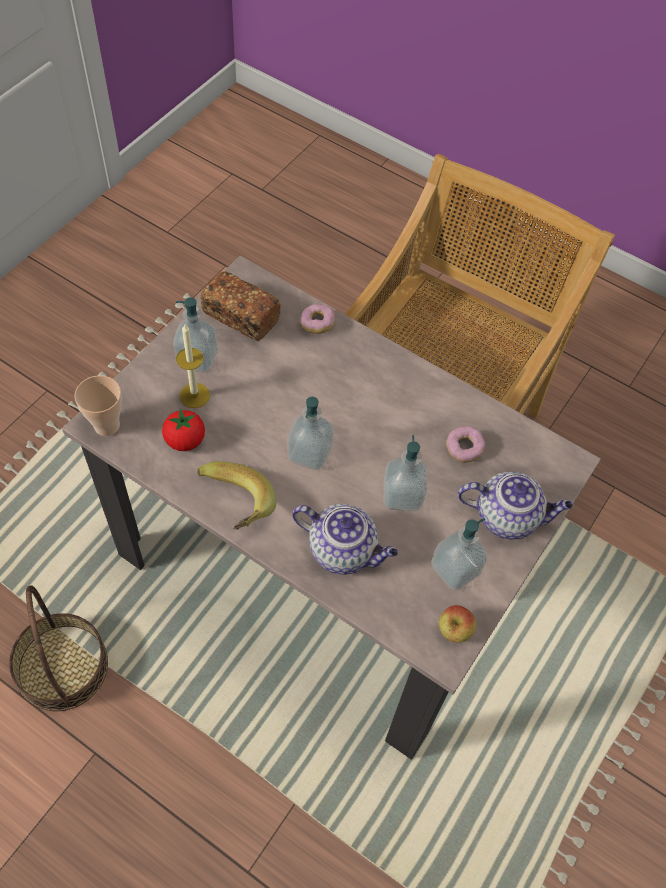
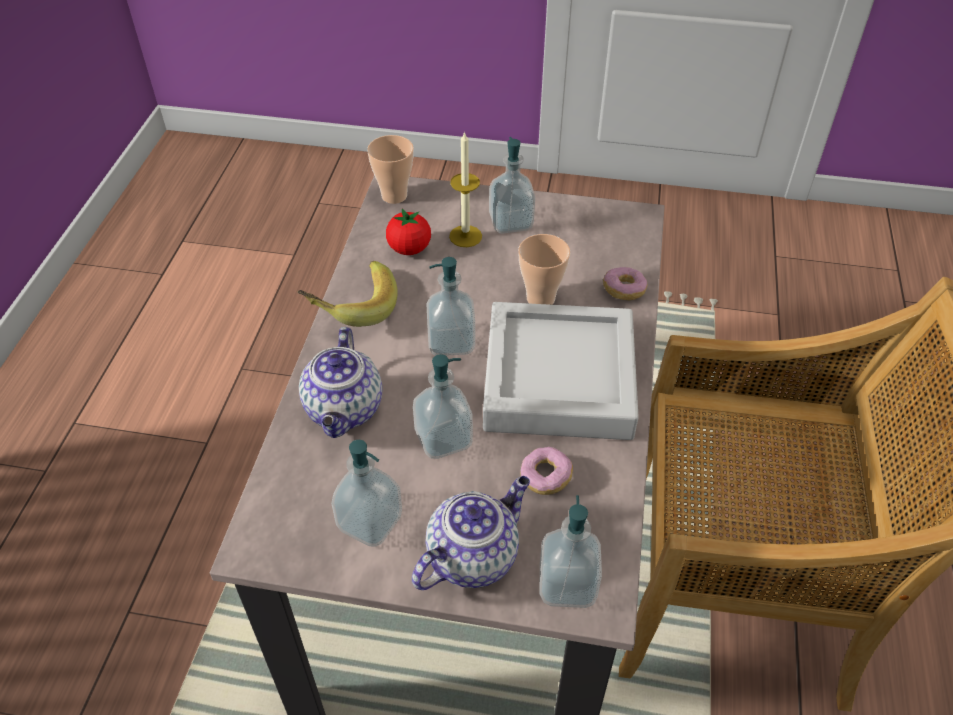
camera: 70 degrees right, 10 degrees down
(62, 667) = (276, 385): basket -> none
(240, 316) = (585, 232): bread -> none
(296, 377) = (540, 298): none -> cup
(382, 402) = (559, 379): none -> grey tray
(453, 631) = (285, 547): apple -> none
(508, 517) = (473, 555): teapot -> teapot turned 120 degrees counterclockwise
(549, 473) = (567, 584): none -> soap dispenser

